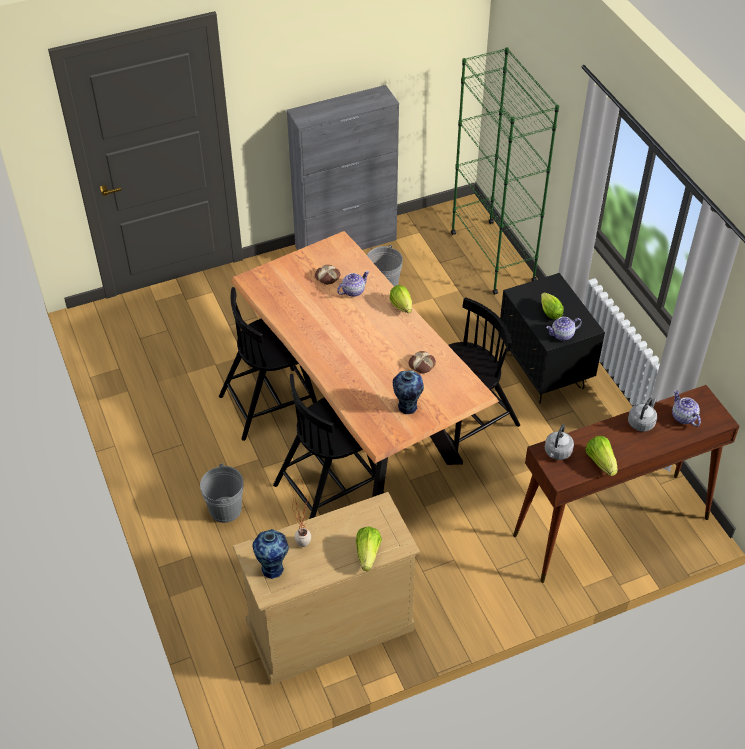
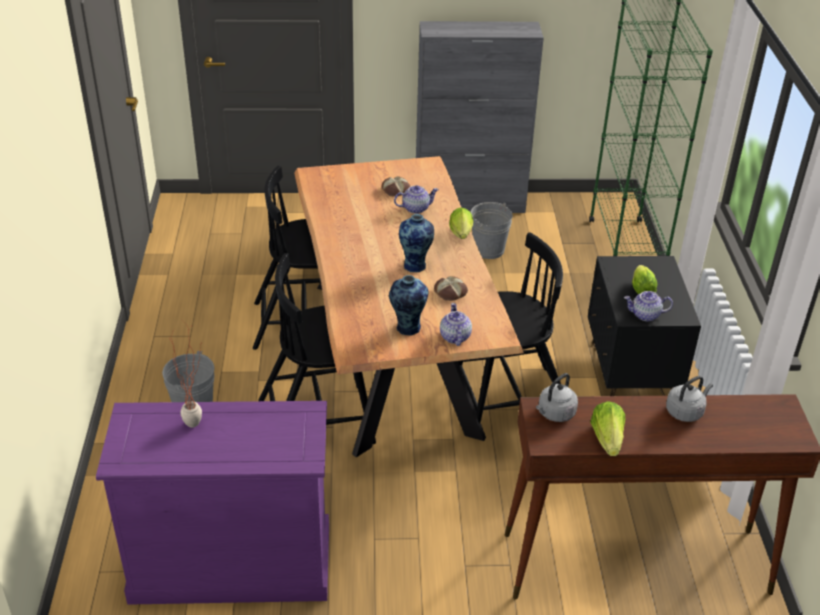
camera: 20 degrees right, 10 degrees down
(273, 568) = (141, 438): vase -> vase (415, 265)
(329, 626) = (231, 563): beige dresser -> purple dresser
(368, 553) = (260, 457): lettuce -> none
(683, 417) = (746, 421): teapot -> teapot (454, 337)

